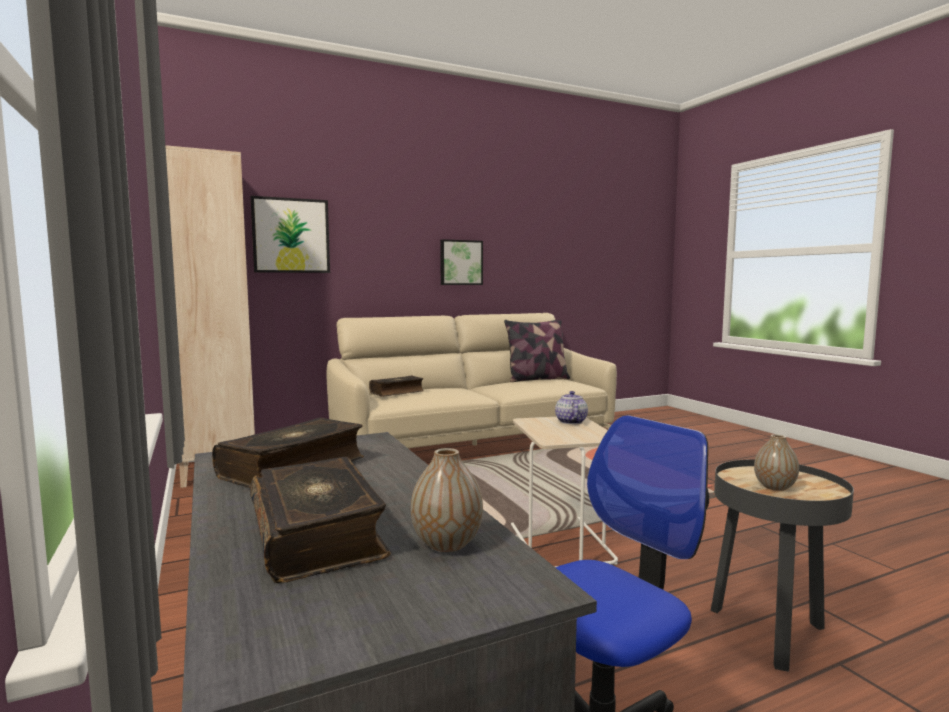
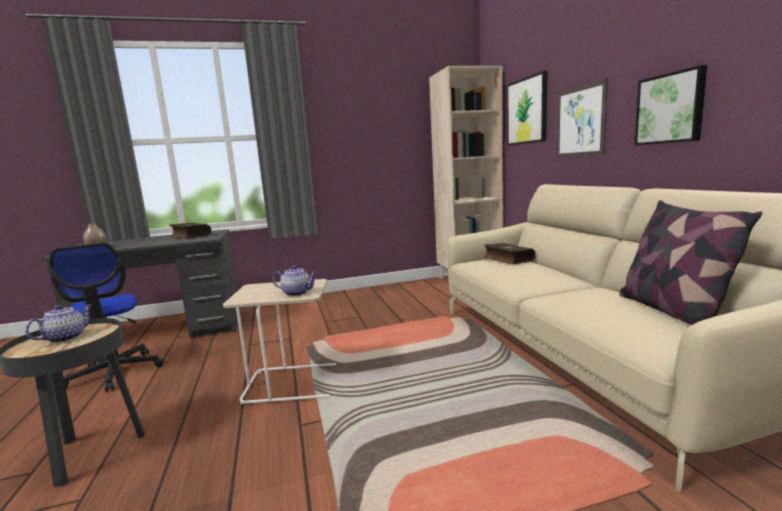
camera: 100 degrees right, 5 degrees up
(318, 534) = (129, 242): book -> none
(378, 259) = (580, 121): none -> picture
(774, 487) = (66, 337): vase -> teapot

